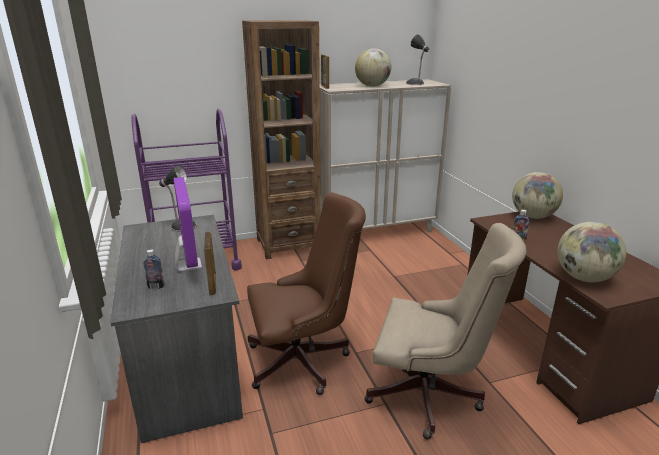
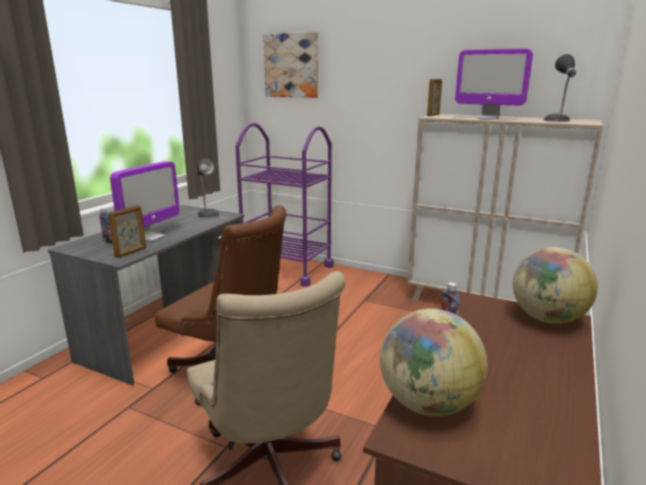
camera: 45 degrees right, 5 degrees down
(155, 44) = (291, 65): none -> picture
(288, 245) = (375, 283): brown bookcase -> none
(372, 86) = (488, 118): globe -> monitor

